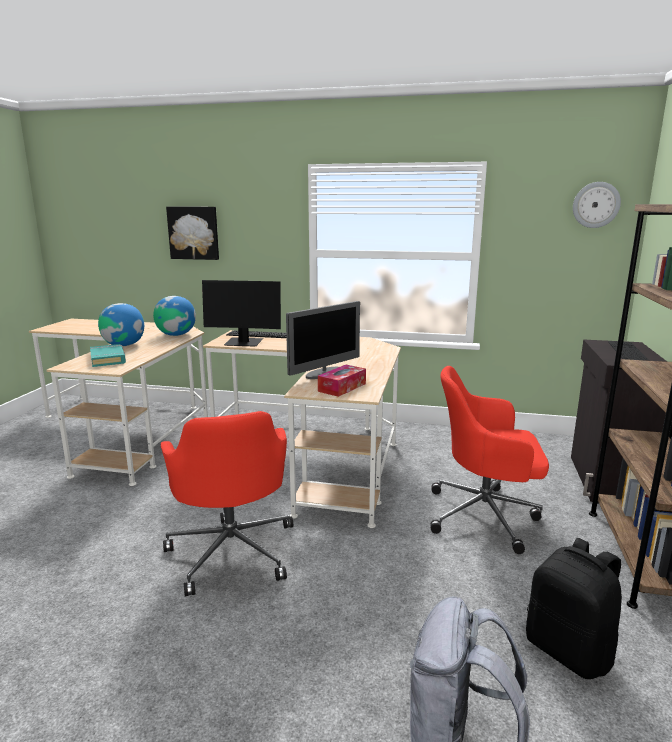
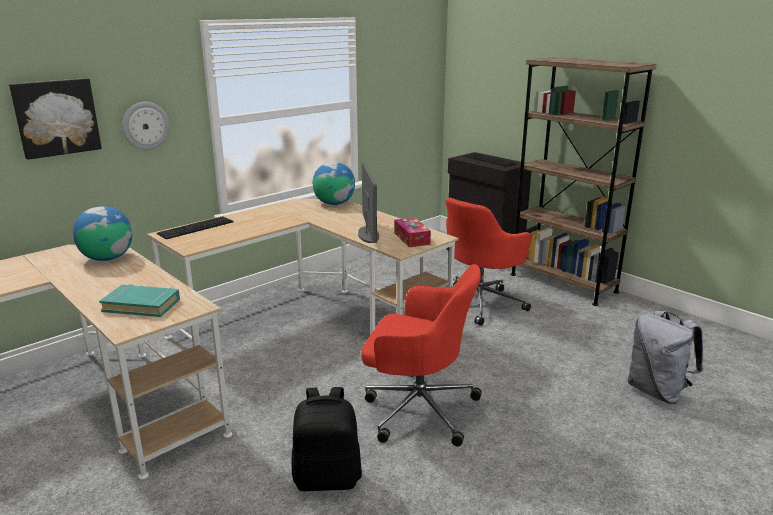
camera: 55 degrees left, 5 degrees up
(124, 345) = (93, 289): globe -> globe (334, 203)
(244, 343) = (214, 239): monitor -> none
(569, 651) = (615, 335): black backpack -> black backpack (327, 477)
(596, 205) = (421, 52): wall clock -> wall clock (145, 126)

